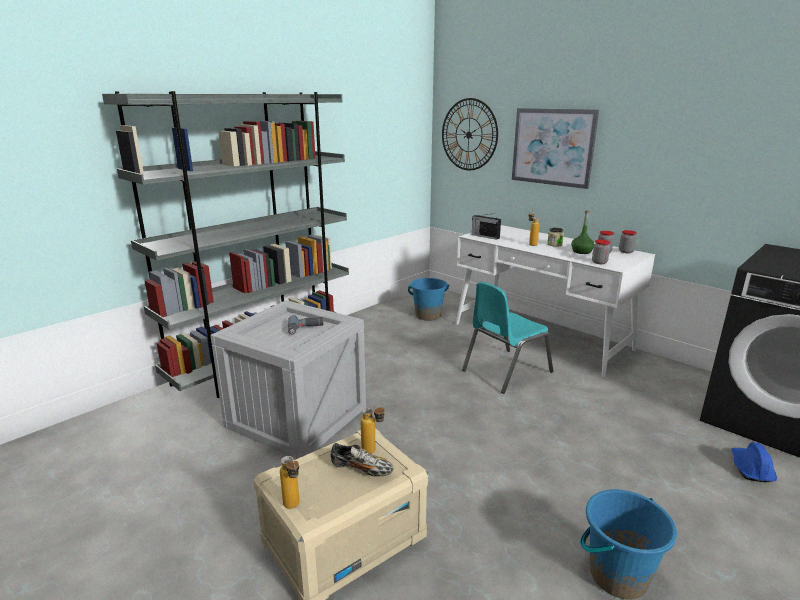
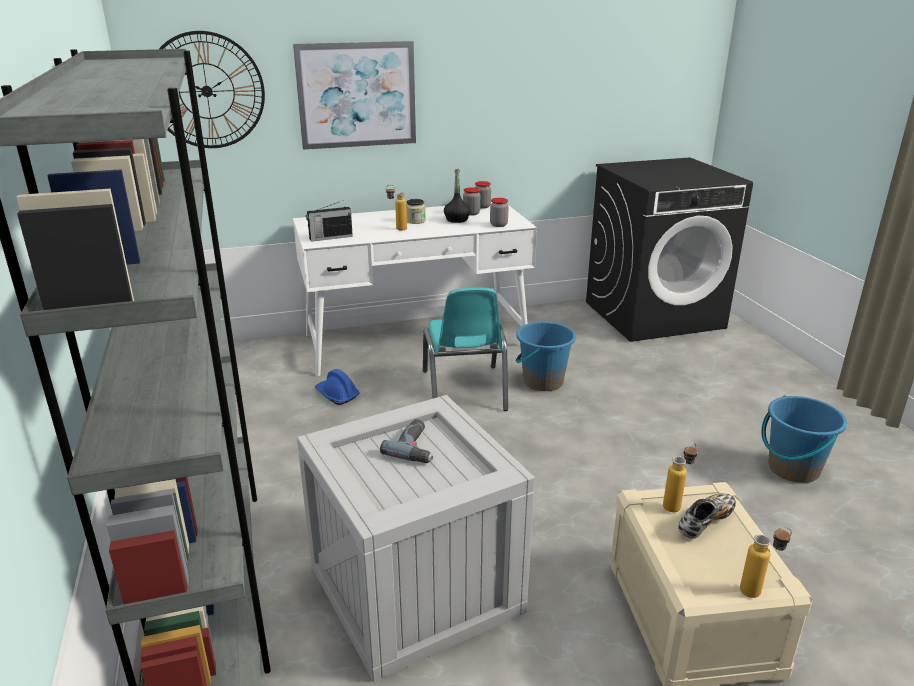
camera: 60 degrees left, 5 degrees up
(428, 315) = (265, 385): blue bucket -> blue bucket (542, 381)
(581, 252) = (456, 220): green bottle -> black bottle
(750, 468) = (701, 355): blue hard hat -> blue hard hat (337, 395)

